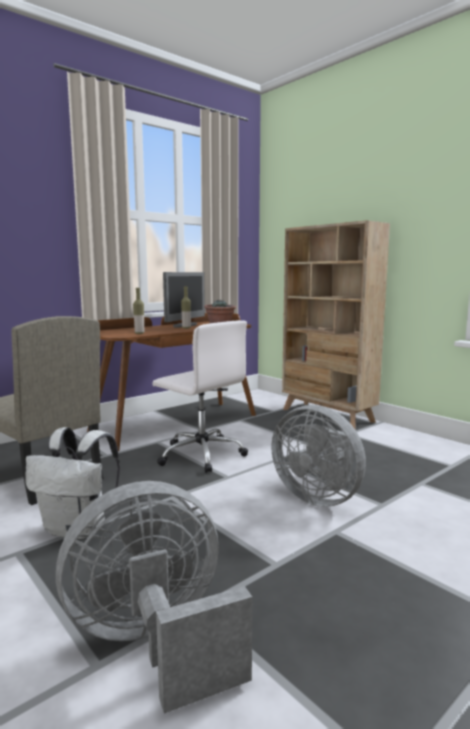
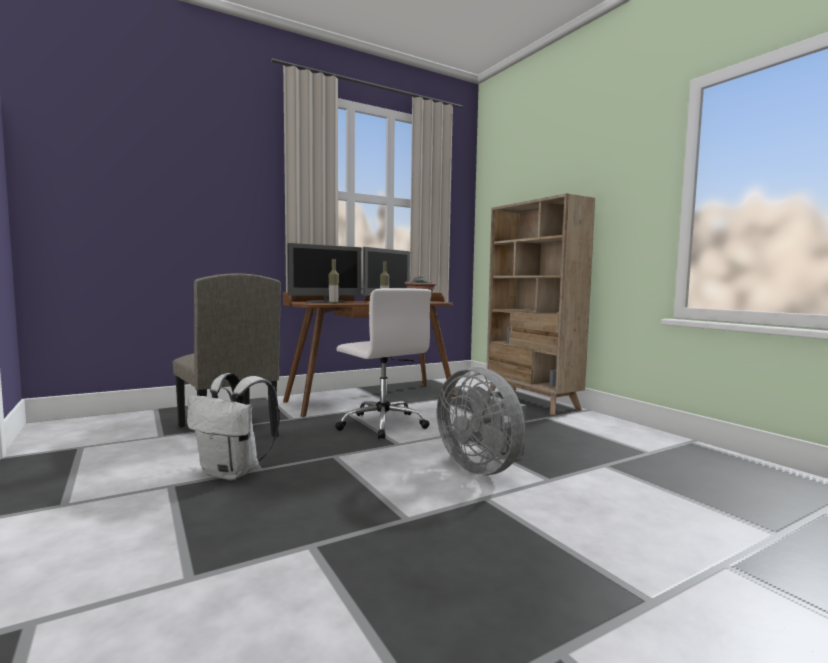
camera: 10 degrees right, 5 degrees down
(128, 331) = (325, 302): none -> monitor
(155, 643) = (252, 568): grey fan -> none

